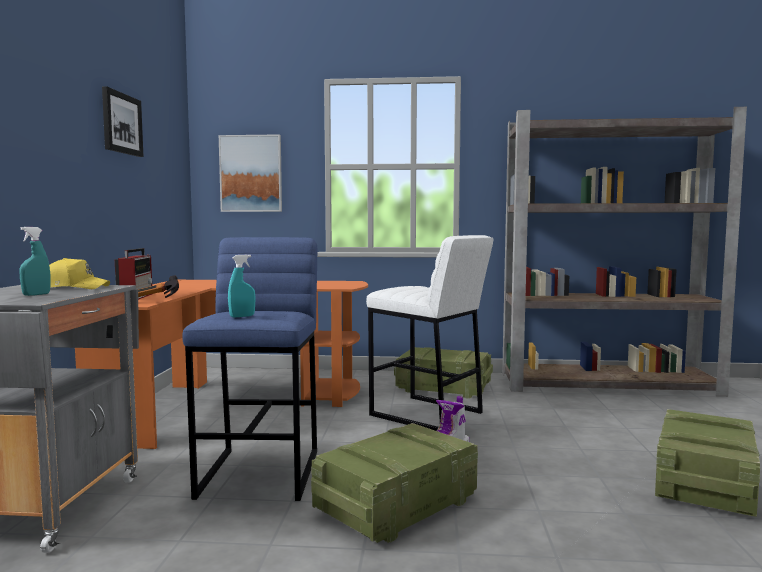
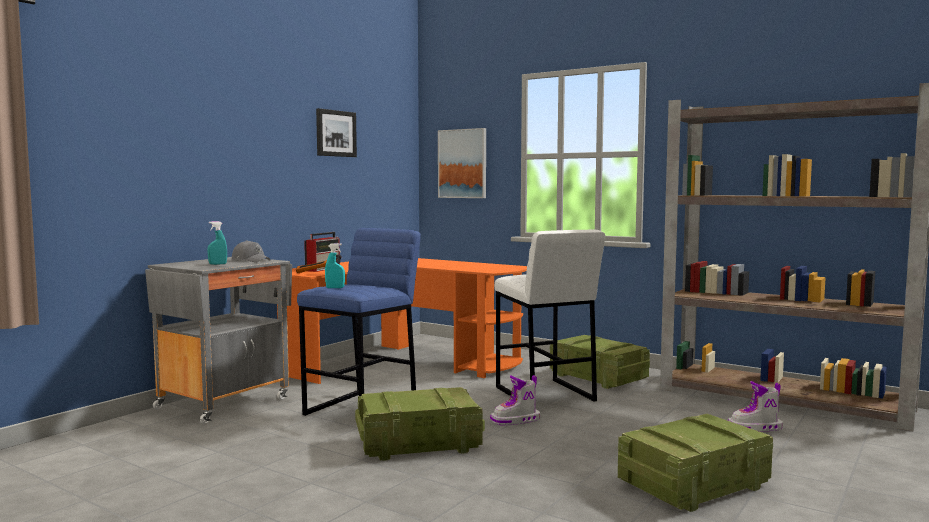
camera: 30 degrees right, 0 degrees up
(74, 287) = (251, 260): yellow cap -> grey cap
(638, 414) = (755, 427): none -> boot

